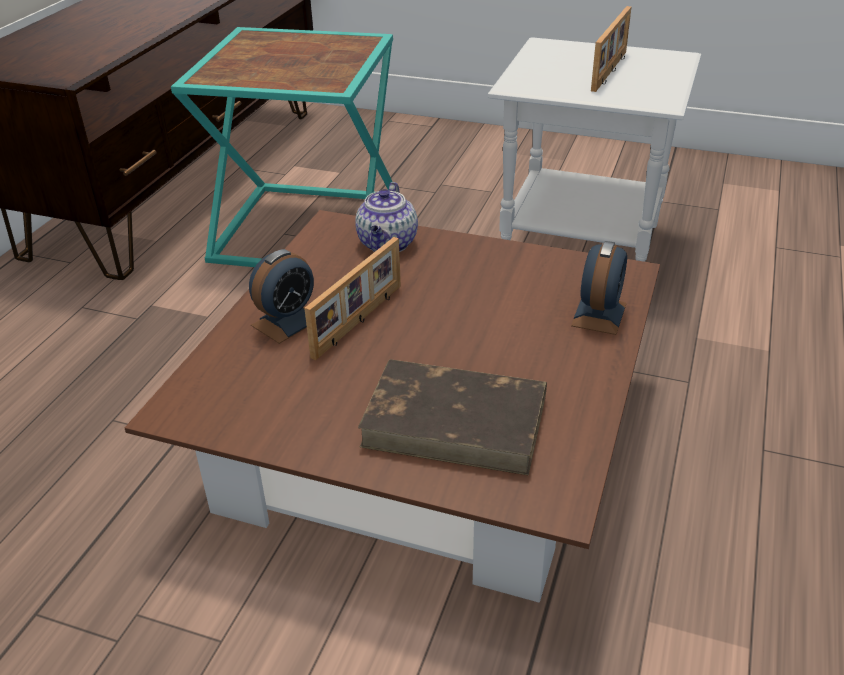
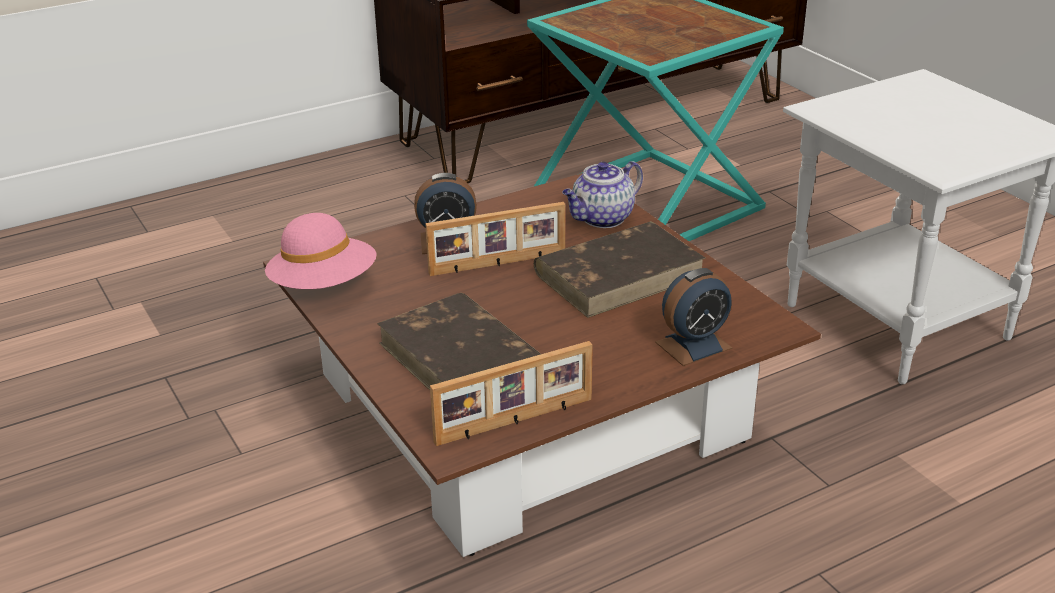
camera: 40 degrees right, 5 degrees down
(227, 420) = (324, 286): none -> pink hat
(467, 284) = (620, 274): none -> brown book
(611, 71) = (943, 125): picture frame -> picture frame (515, 422)

